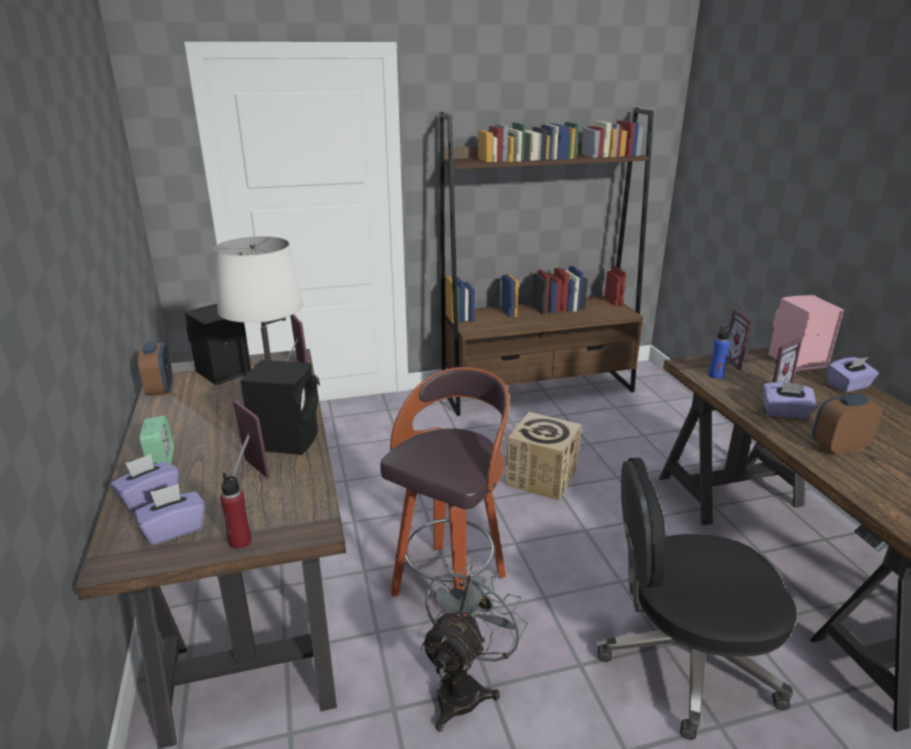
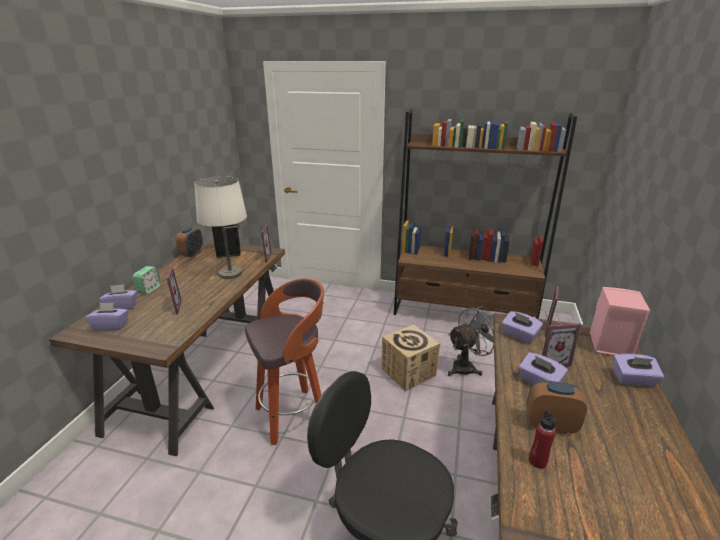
camera: 30 degrees right, 0 degrees up
(240, 542) = (125, 342): red bottle -> red bottle (537, 461)
(287, 439) = (210, 296): black speaker -> none
(465, 687) = (242, 479): grey fan -> grey fan (467, 367)
(715, 375) = (519, 335): blue bottle -> purple tissue box

